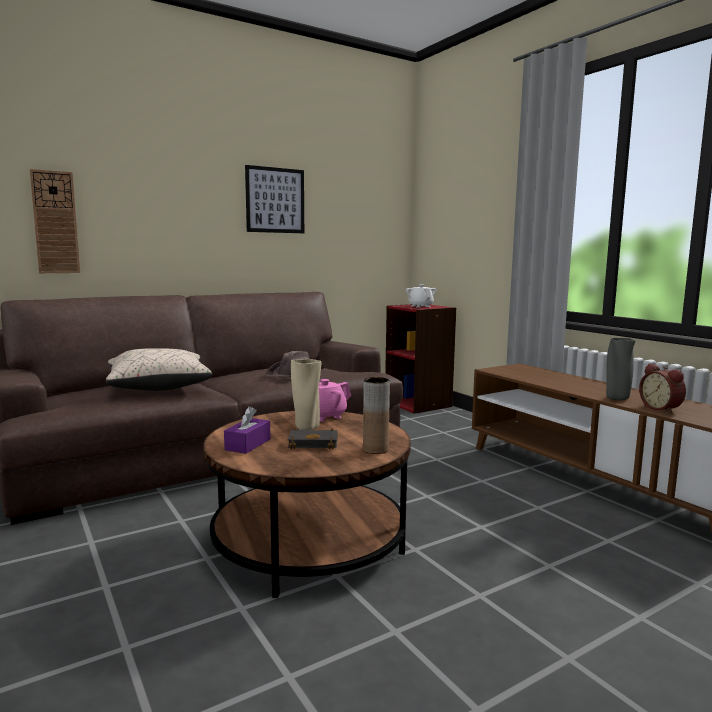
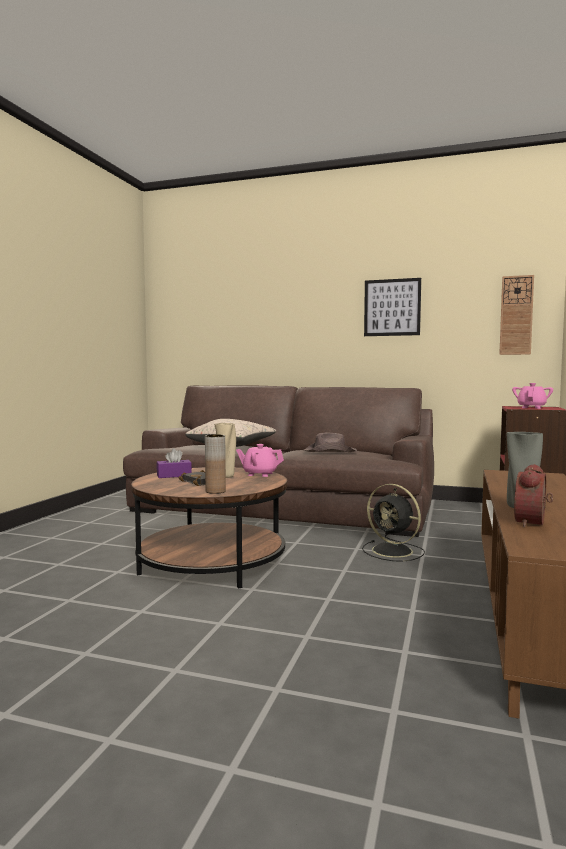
camera: 50 degrees right, 5 degrees down
(55, 222) = (231, 336): wall clock -> wall clock (516, 315)
(413, 463) = (394, 551): none -> black fan
(420, 306) = (531, 408): white teapot -> pink teapot

